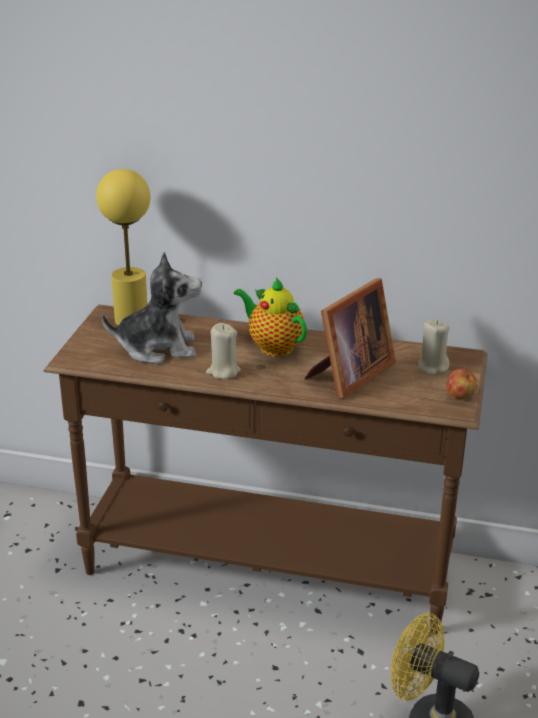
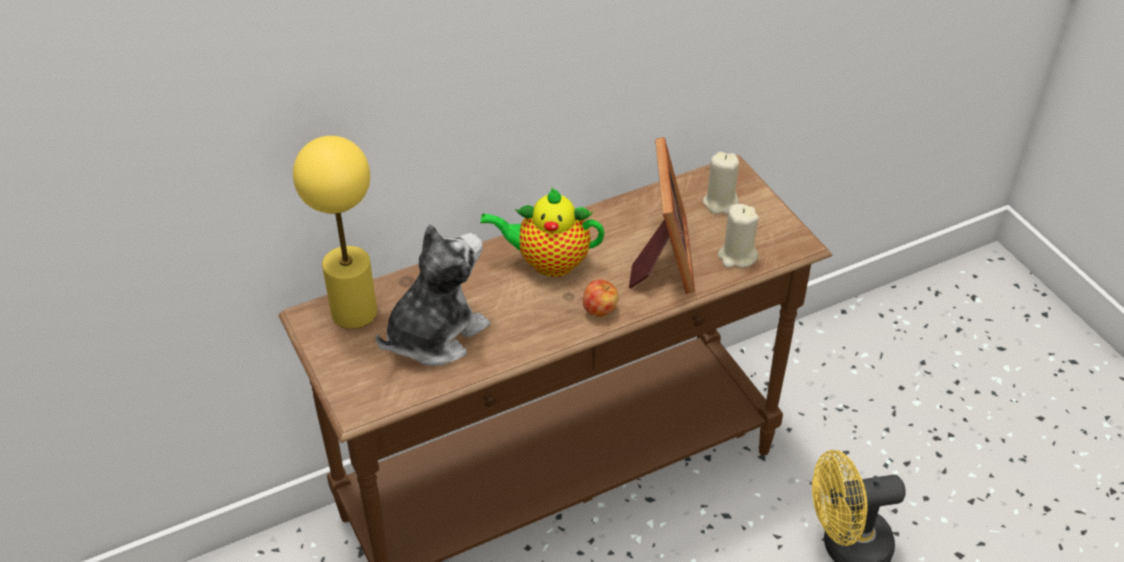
camera: 40 degrees left, 15 degrees up
(223, 371) = (541, 326): beige candle -> beige candle (737, 256)
(460, 396) = (783, 226): apple -> apple (600, 310)

